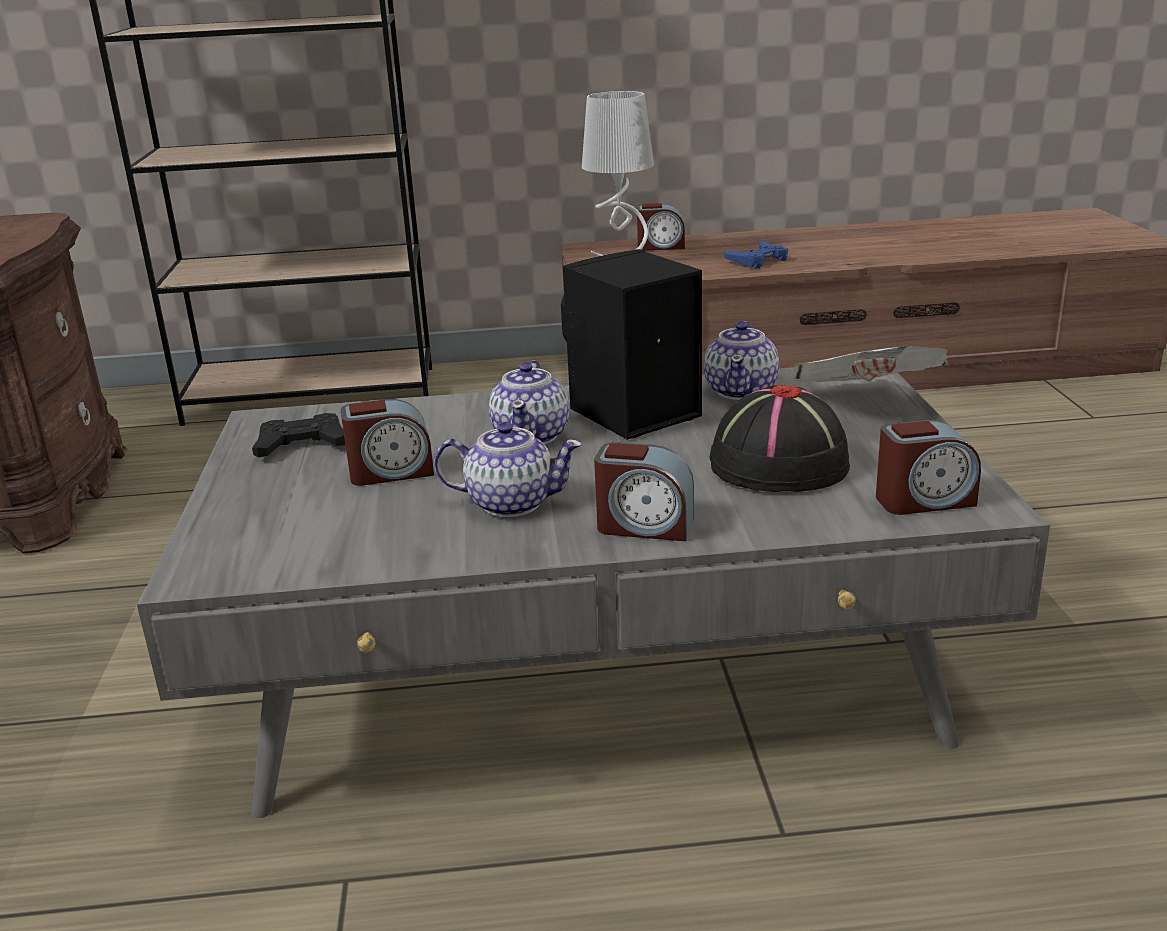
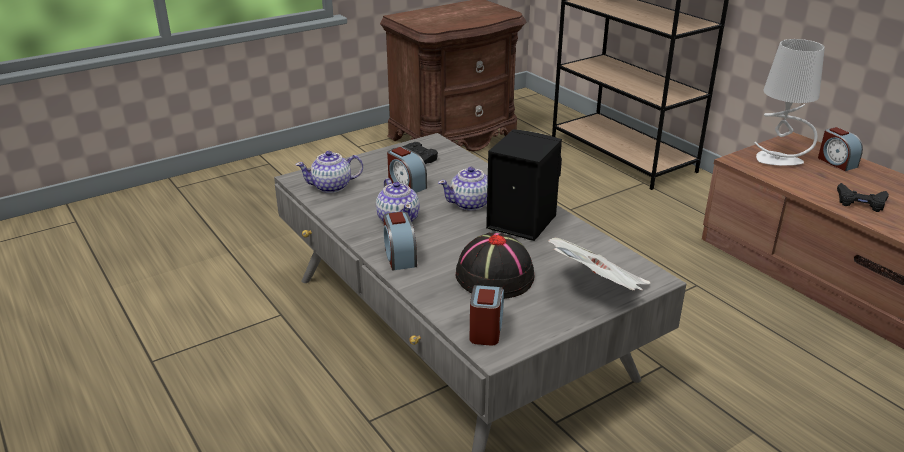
camera: 60 degrees right, 5 degrees up
(742, 390) = (583, 245): teapot -> teapot (332, 187)
(758, 261) = (860, 202): blue game controller -> black game controller
(924, 500) = (486, 329): alarm clock -> alarm clock turned 135 degrees counterclockwise

